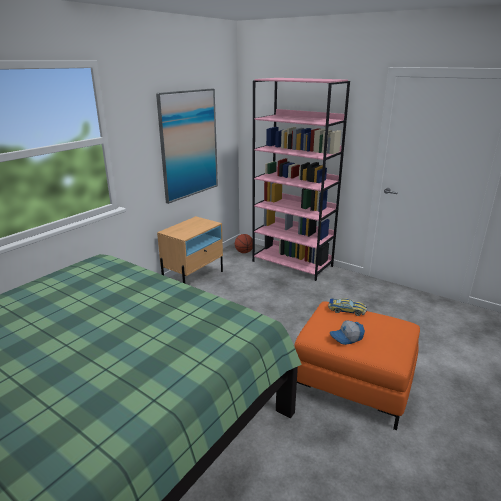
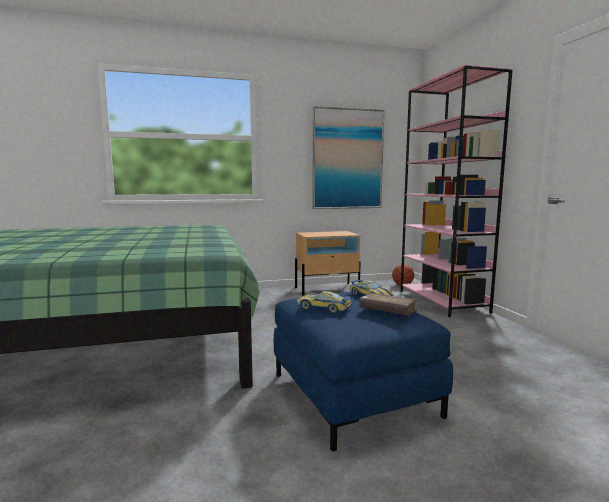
camera: 40 degrees right, 15 degrees down
(347, 338) = (323, 307): cap -> toy car
(353, 382) = (353, 394): orange ottoman -> blue ottoman
(382, 324) = (387, 311): none -> brown book

